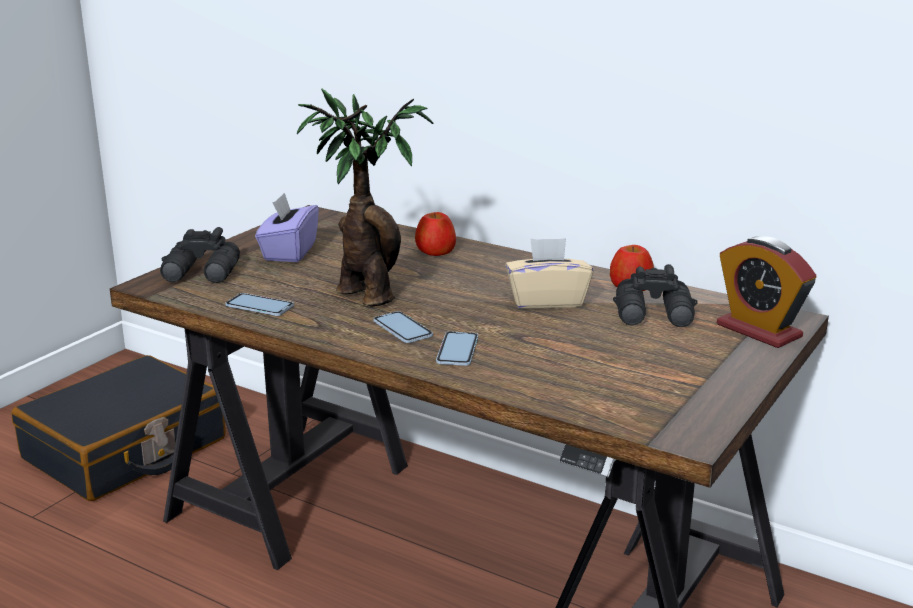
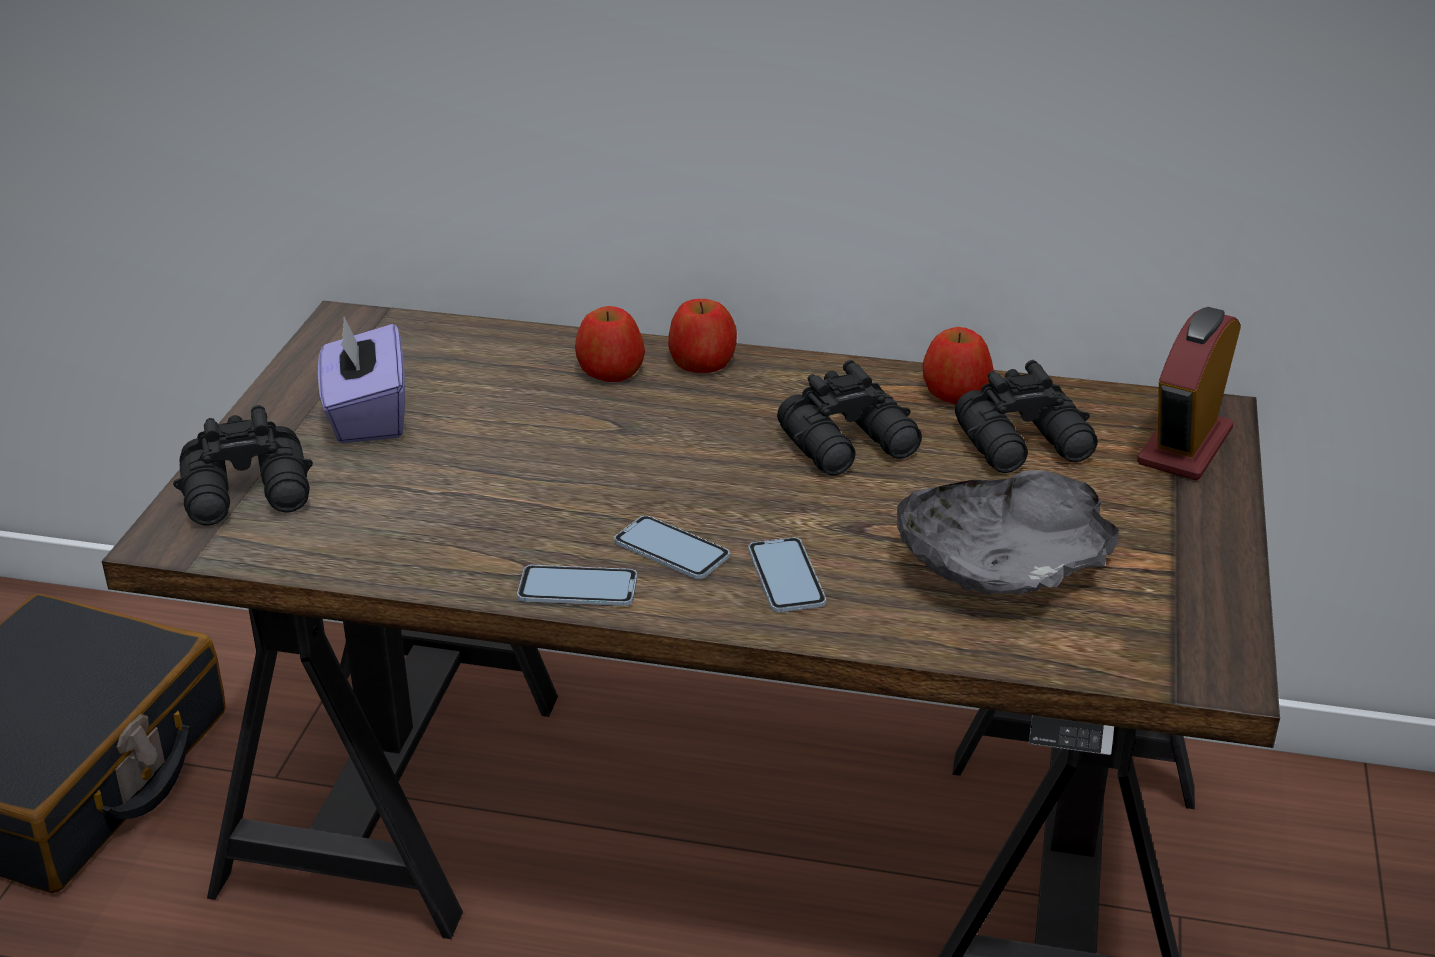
camera: 20 degrees left, 10 degrees up
(259, 306) = (403, 548): phone -> phone (577, 588)
(364, 293) = (558, 485): potted plant -> none
(491, 254) = (702, 362): none -> apple
(546, 300) = (851, 445): beige tissue box -> black binoculars
(593, 365) = (1003, 564): none -> grey bowl
(758, 331) = (1185, 446): alarm clock -> alarm clock turned 90 degrees clockwise

